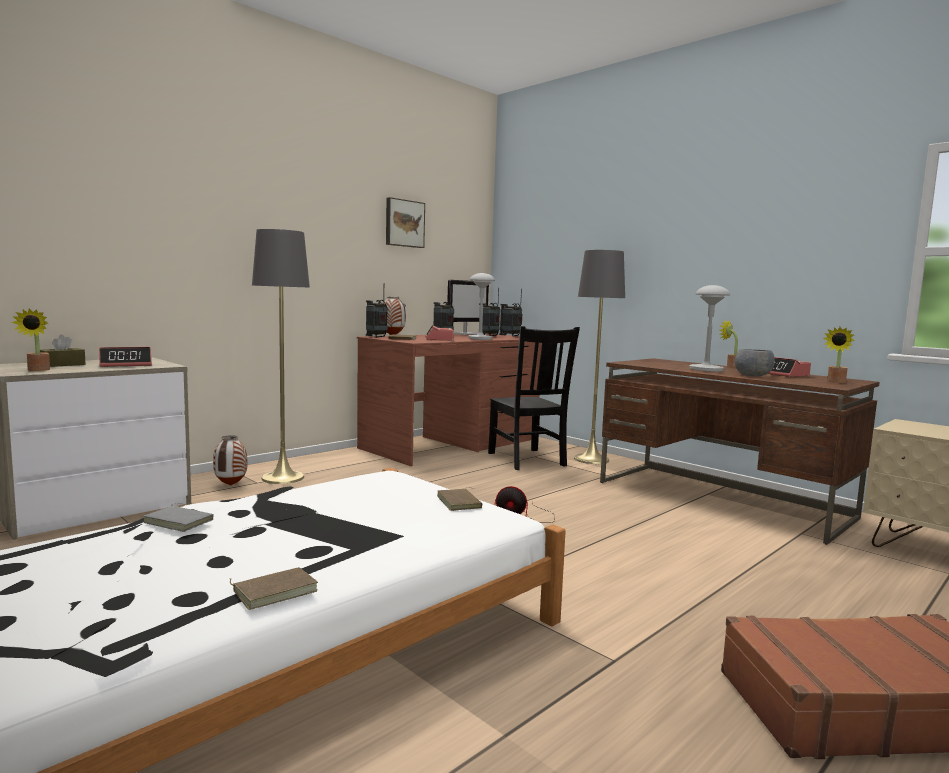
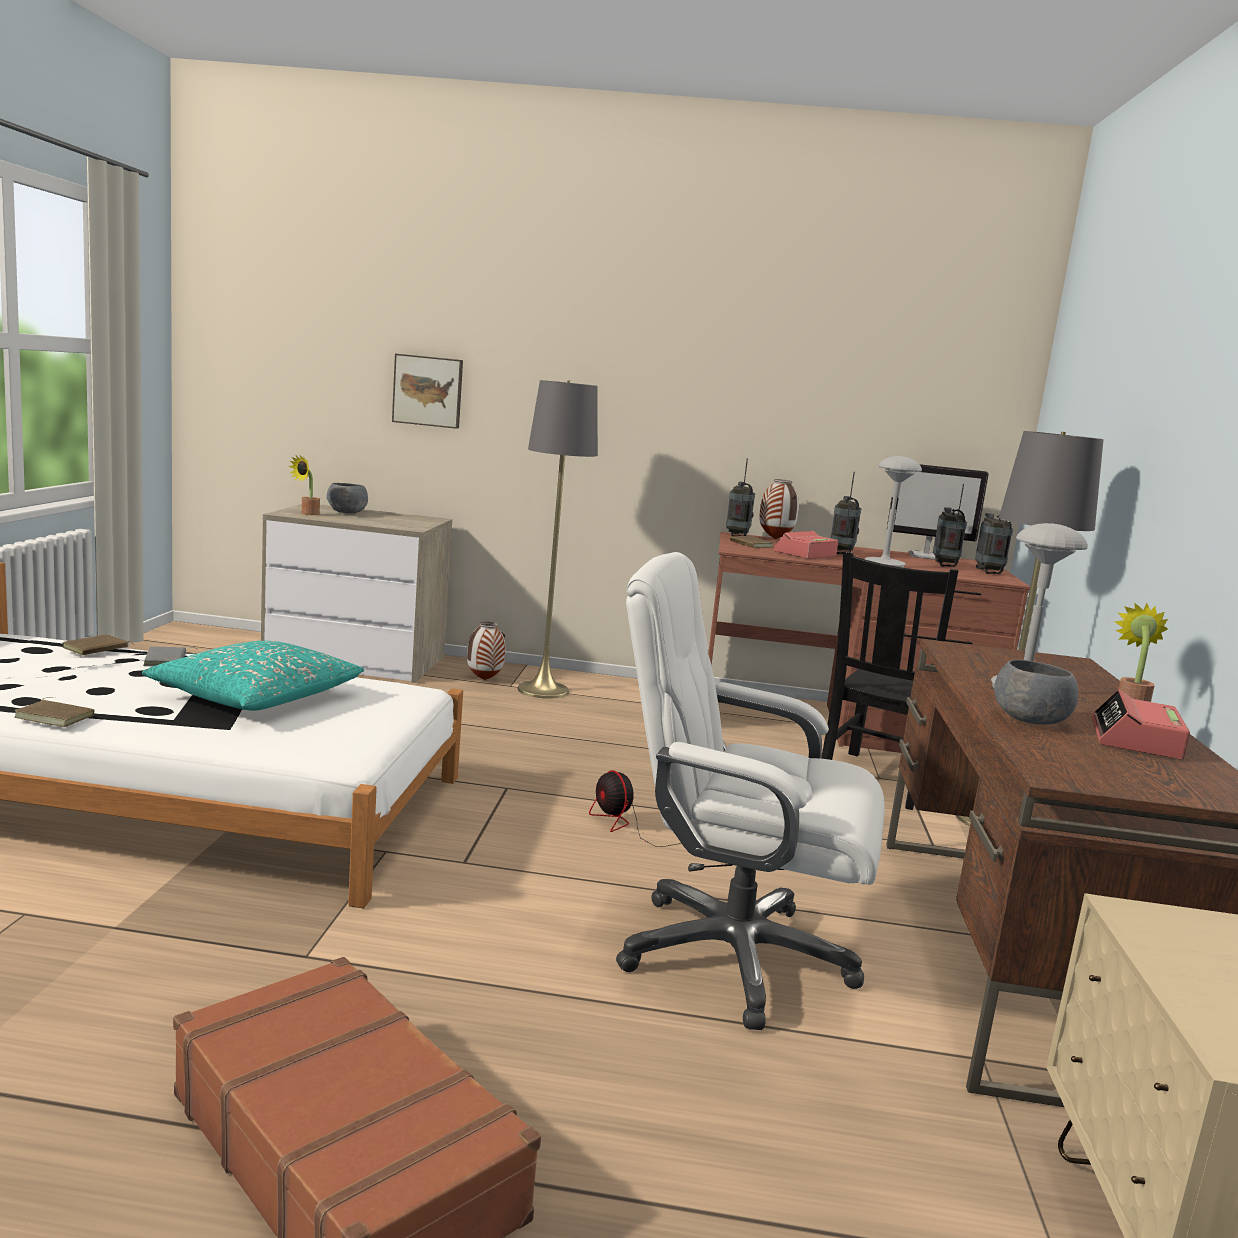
camera: 50 degrees right, 5 degrees up
(62, 365) = (347, 512): brown tissue box -> grey bowl
(126, 365) = (388, 521): alarm clock -> none
(333, 514) = (257, 696): none -> turquoise pillow
(404, 223) = (836, 368): picture -> picture (428, 391)
(460, 502) = (361, 732): brown book -> brown book (96, 648)
(688, 546) = (731, 955): none -> white office chair
(835, 382) = (1141, 780): potted plant -> none

